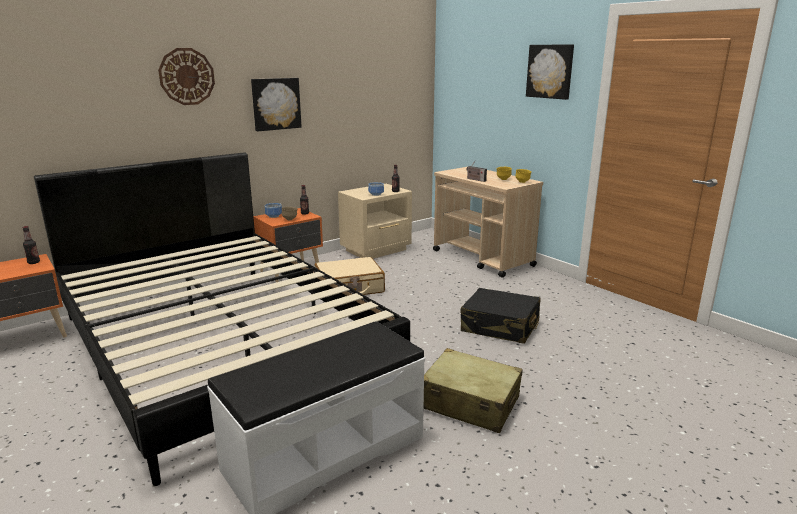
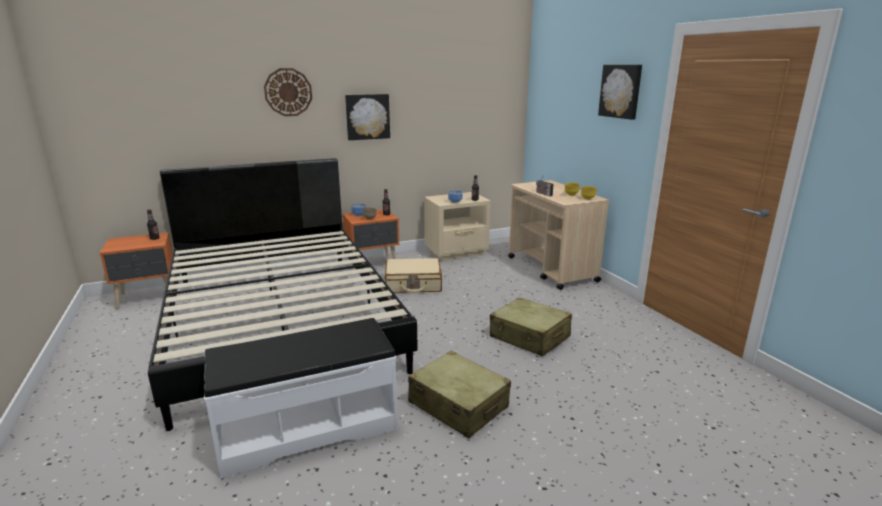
camera: 15 degrees right, 0 degrees up
(500, 327) = (529, 337): black suitcase -> beige suitcase

